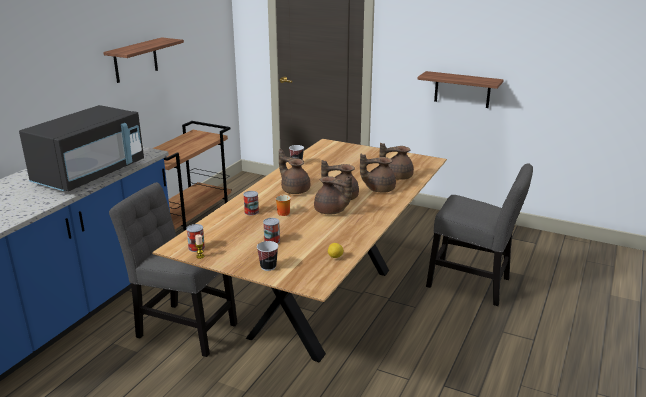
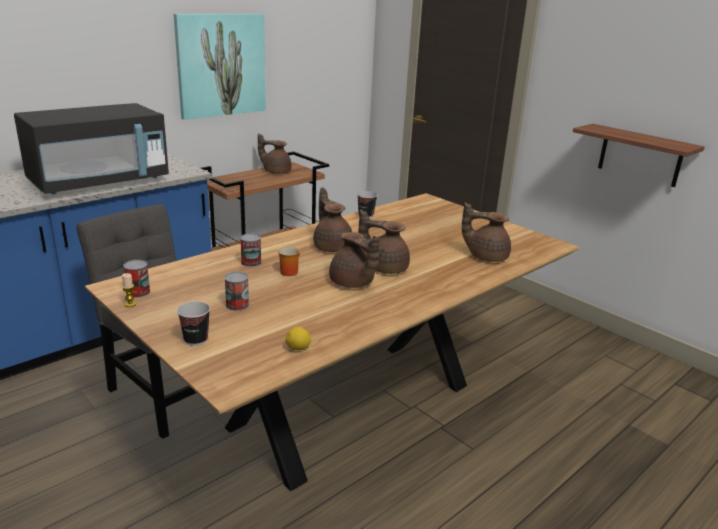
camera: 20 degrees right, 0 degrees up
(135, 60) = (221, 65): shelf -> picture
(379, 189) = (445, 267): brown teapot -> brown teapot (276, 171)
(473, 284) = (578, 438): grey chair -> none

